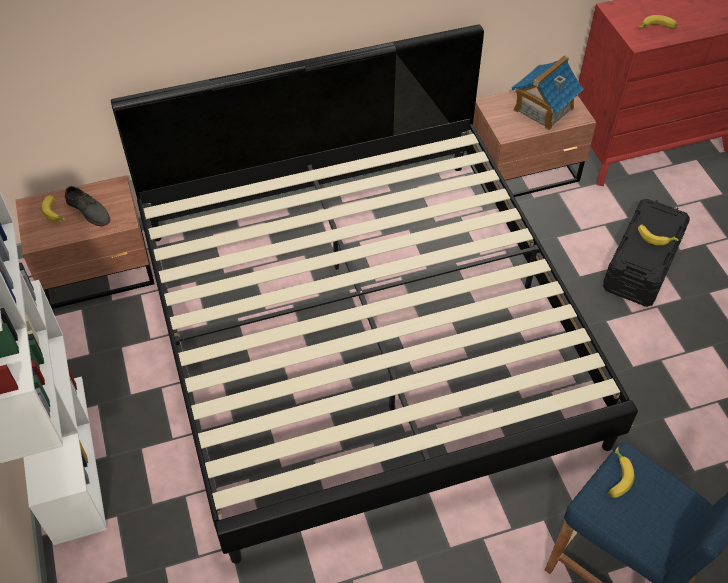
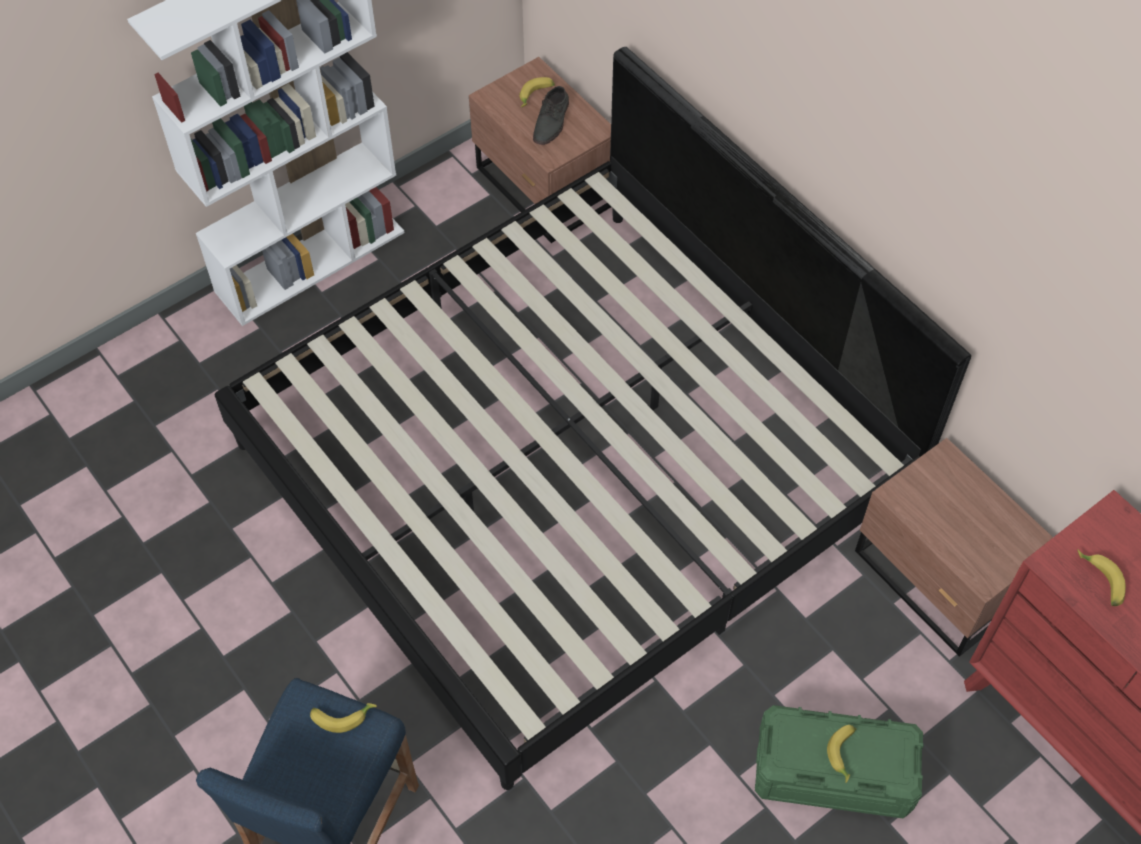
camera: 70 degrees right, 5 degrees up
(543, 109) = (973, 527): toy house -> none
(641, 265) = (833, 773): black storage box -> green storage box

